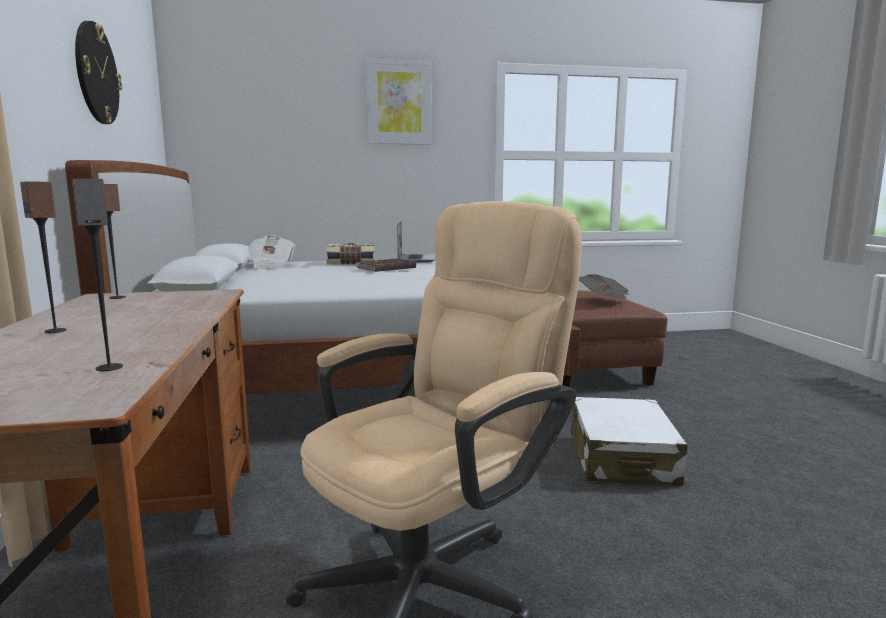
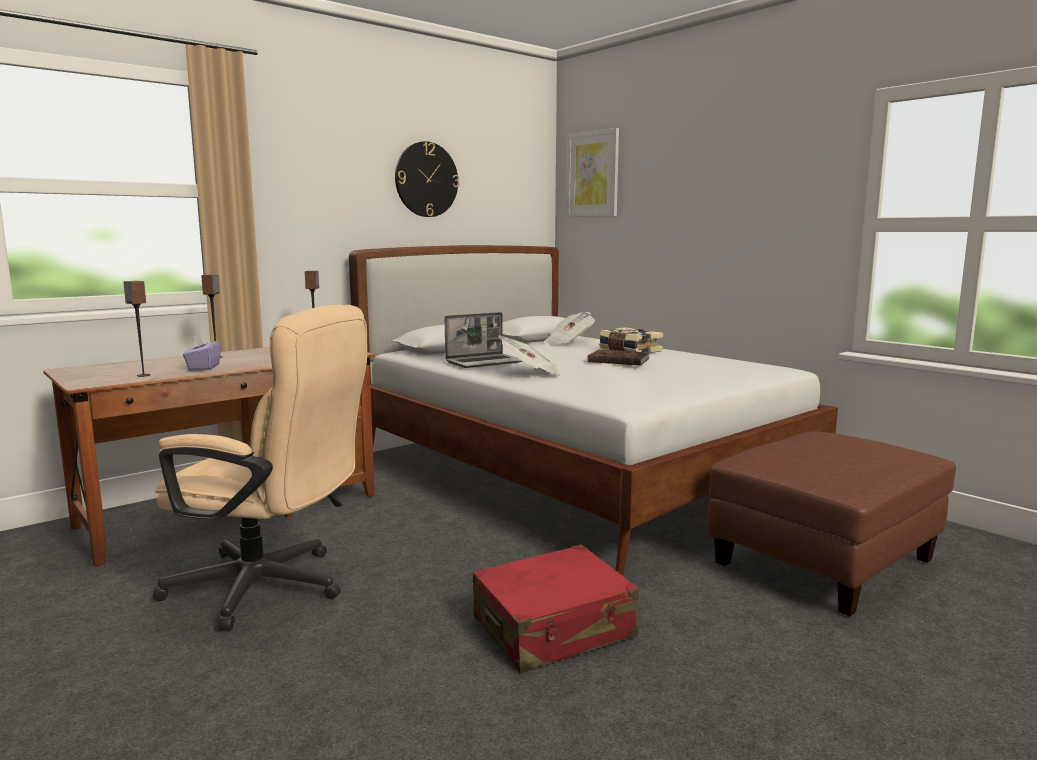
camera: 60 degrees right, 0 degrees up
(135, 339) = (203, 367): none -> purple tissue box
(399, 102) = (746, 162): picture -> picture (593, 174)
(416, 259) = (705, 358): laptop -> laptop (484, 362)
(604, 301) = (822, 462): newspaper -> newspaper (530, 373)
(622, 458) = (554, 628): white suitcase -> red suitcase

